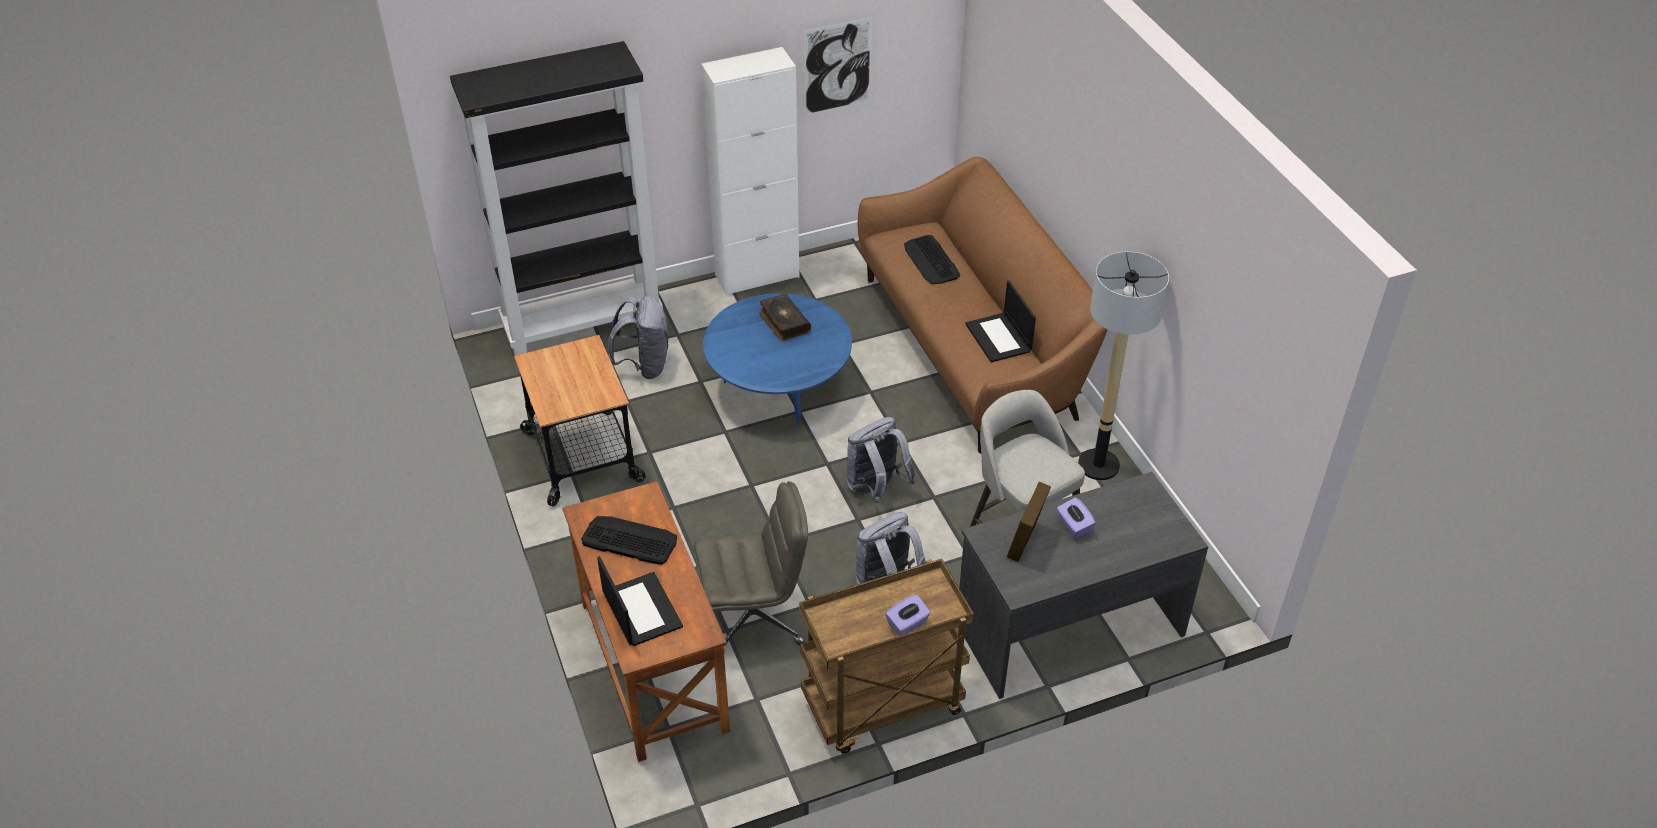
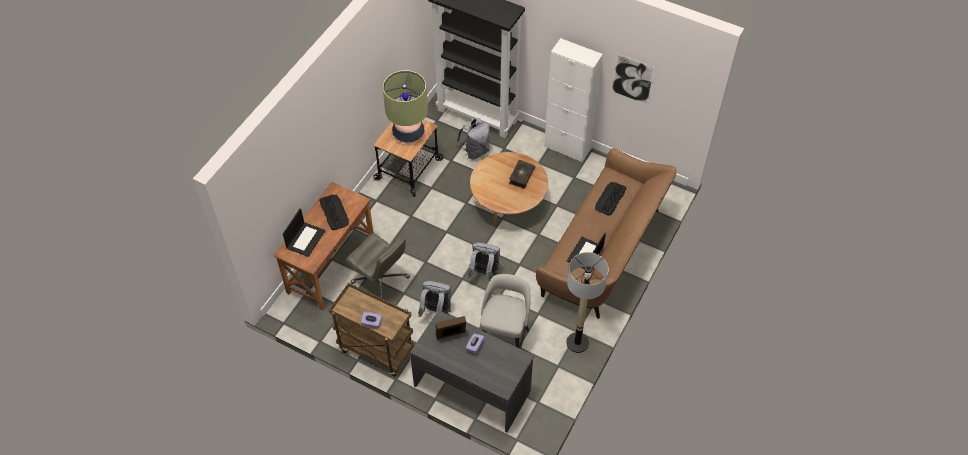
camera: 50 degrees right, 10 degrees up
(572, 373) = (408, 133): none -> table lamp
(778, 388) = (508, 202): blue coffee table -> brown coffee table

